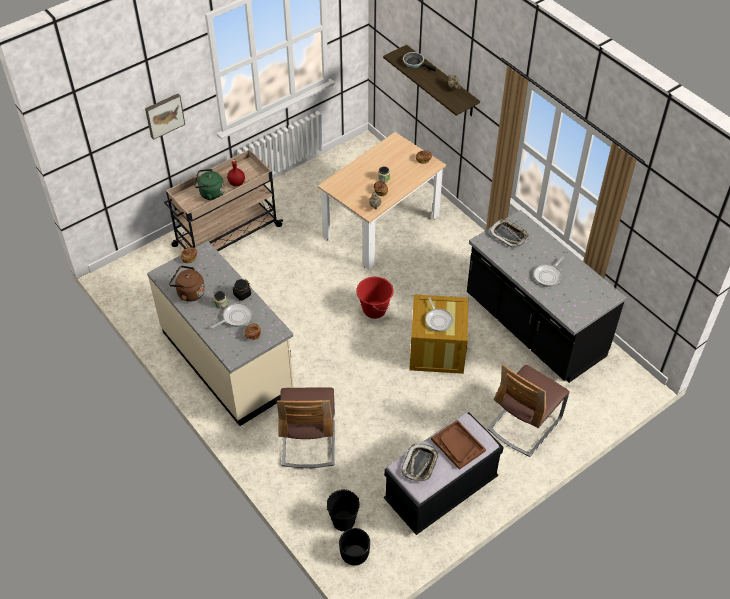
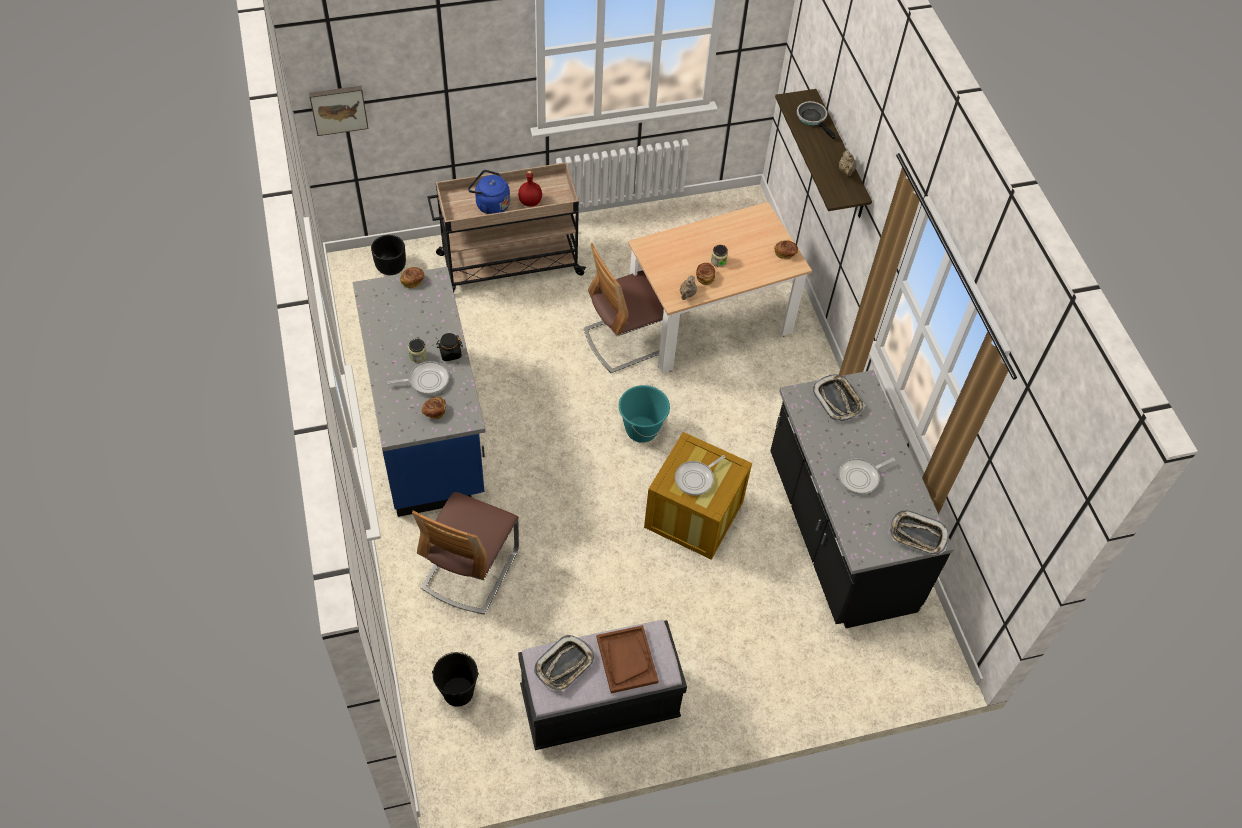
camera: 20 degrees right, 5 degrees up
(164, 115) = (455, 84): picture -> picture (338, 108)
(189, 293) = (388, 327): brown kettle -> none
(210, 193) = (490, 204): green kettle -> blue kettle
(228, 361) = (427, 427): beige counter -> blue counter
(354, 554) = (449, 741): black planter -> black planter (391, 266)
(374, 310) = (641, 429): red bucket -> turquoise bucket
(438, 320) = (696, 478): frying pan -> frying pan turned 45 degrees clockwise
(524, 424) = (755, 660): chair -> chair (627, 339)
(601, 297) = (917, 535): none -> tray

